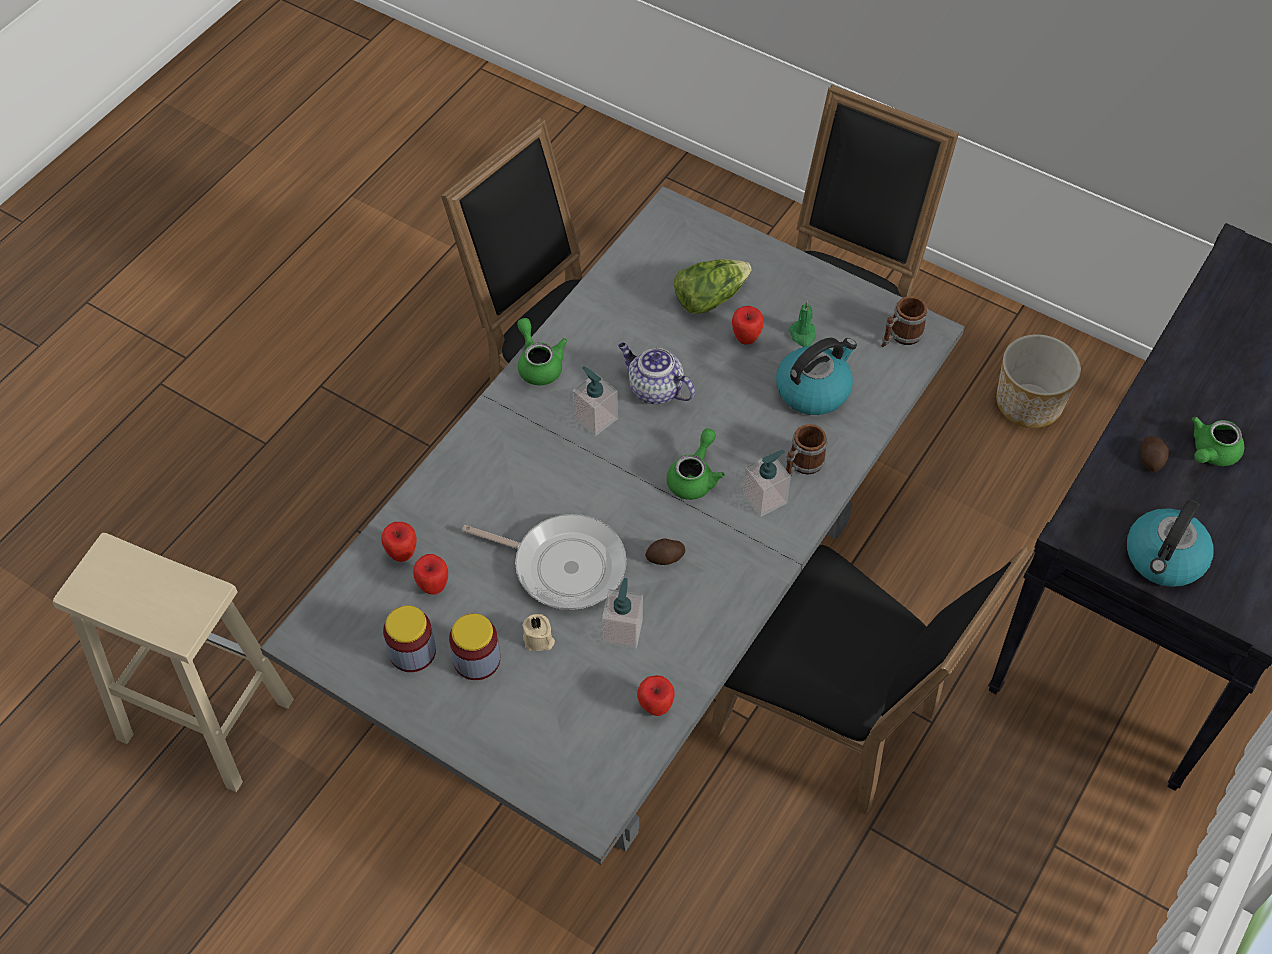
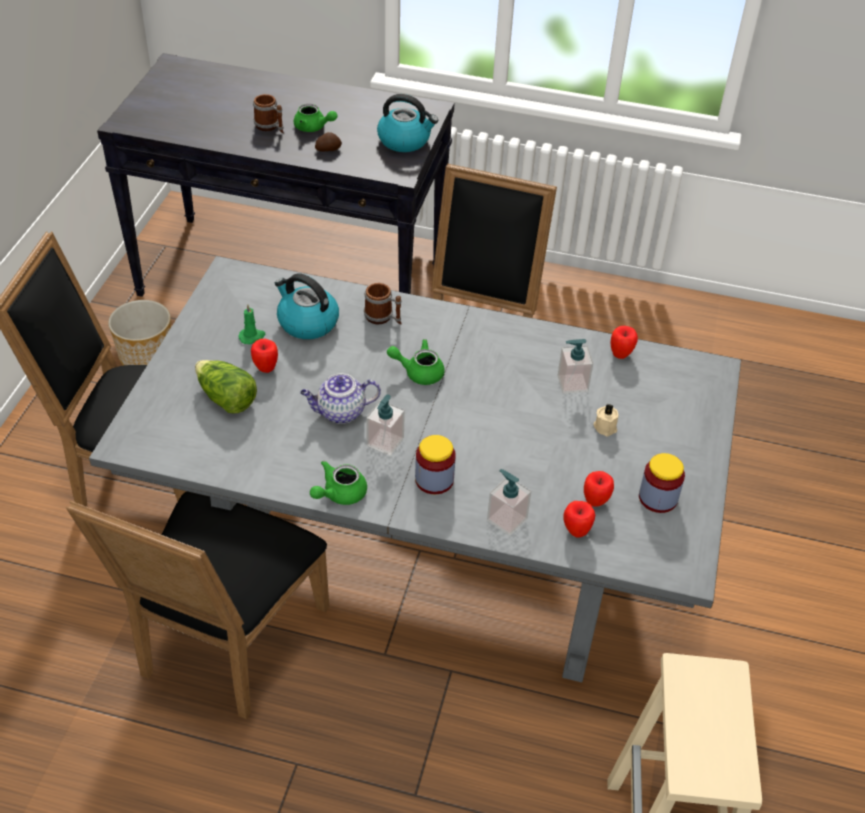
camera: 110 degrees left, 10 degrees down
(477, 659) = (641, 457): jar -> jar (434, 480)
(563, 565) = (534, 428): frying pan -> none
(654, 389) = (340, 412): teapot -> teapot turned 60 degrees clockwise
(665, 558) = (499, 373): potato -> none
(765, 498) = (421, 332): soap dispenser -> soap dispenser (506, 519)
(900, 336) = (237, 285): mug -> mug (270, 127)

